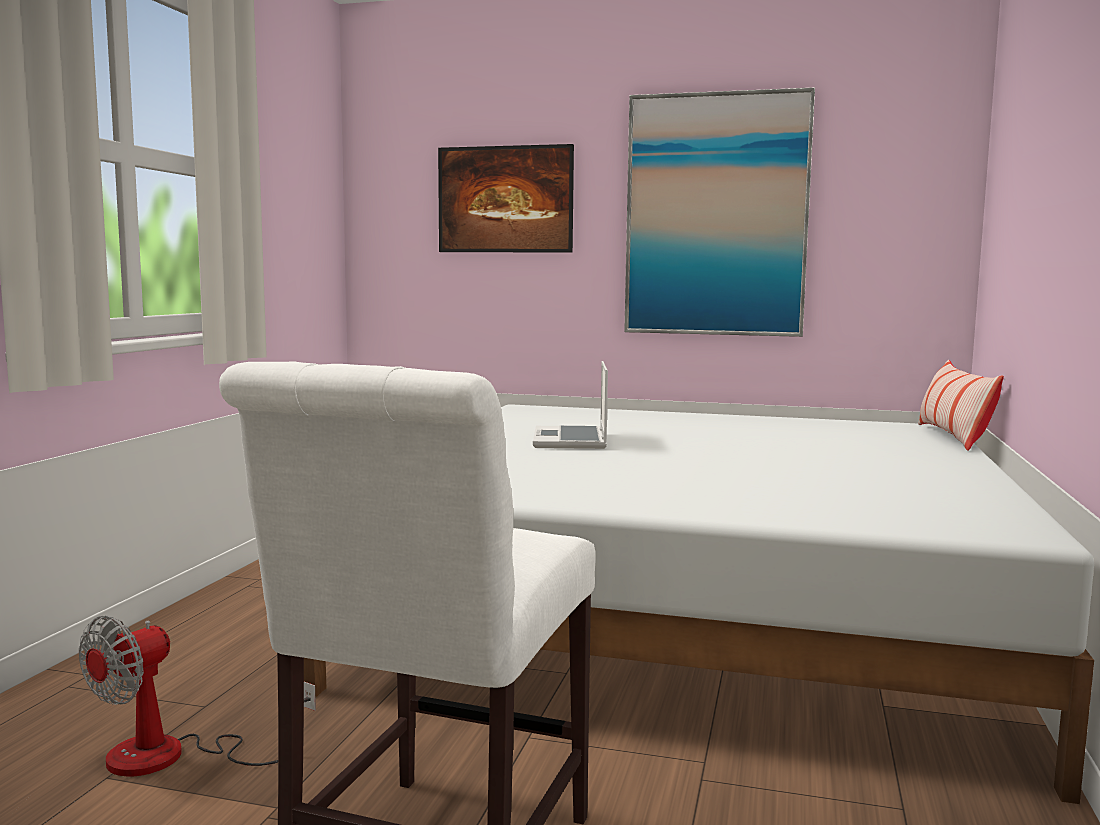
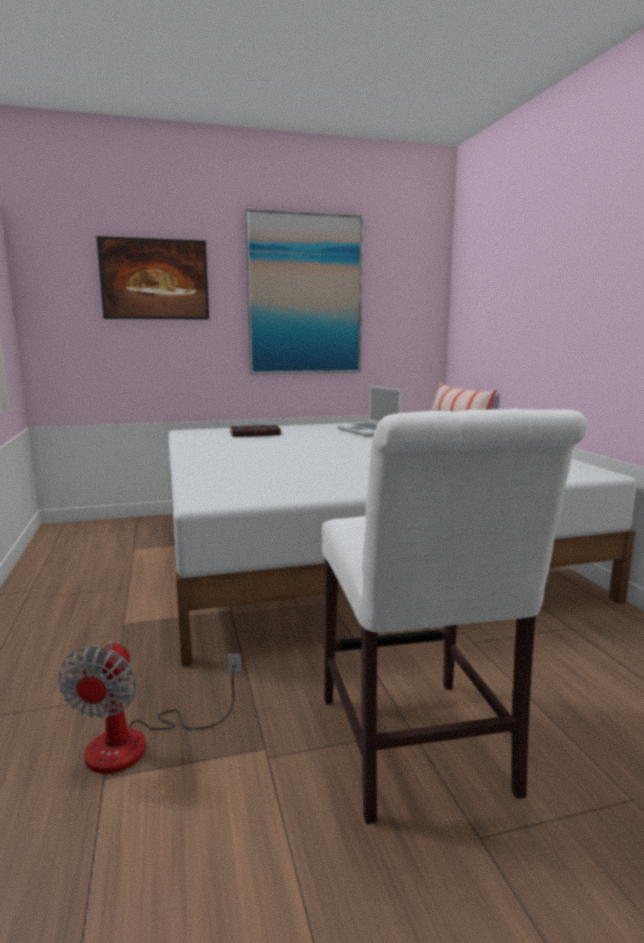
camera: 30 degrees left, 5 degrees up
(571, 440) = (273, 450): laptop -> laptop (369, 431)
(598, 418) = (254, 434): none -> book

